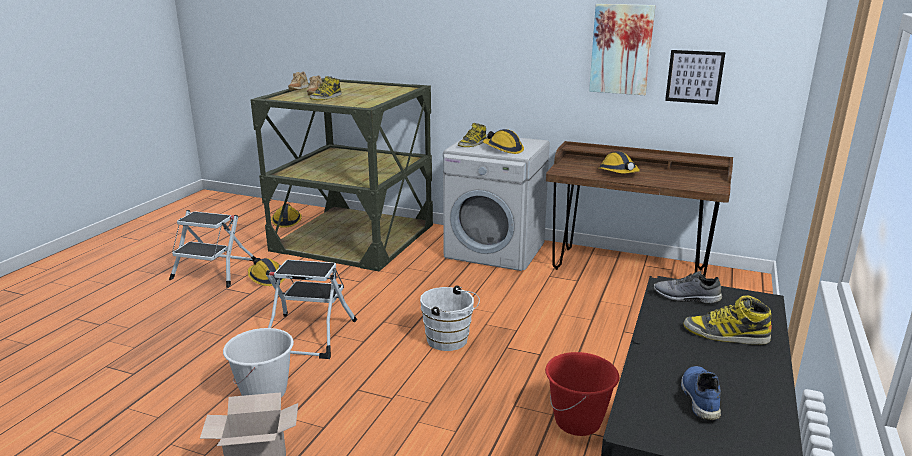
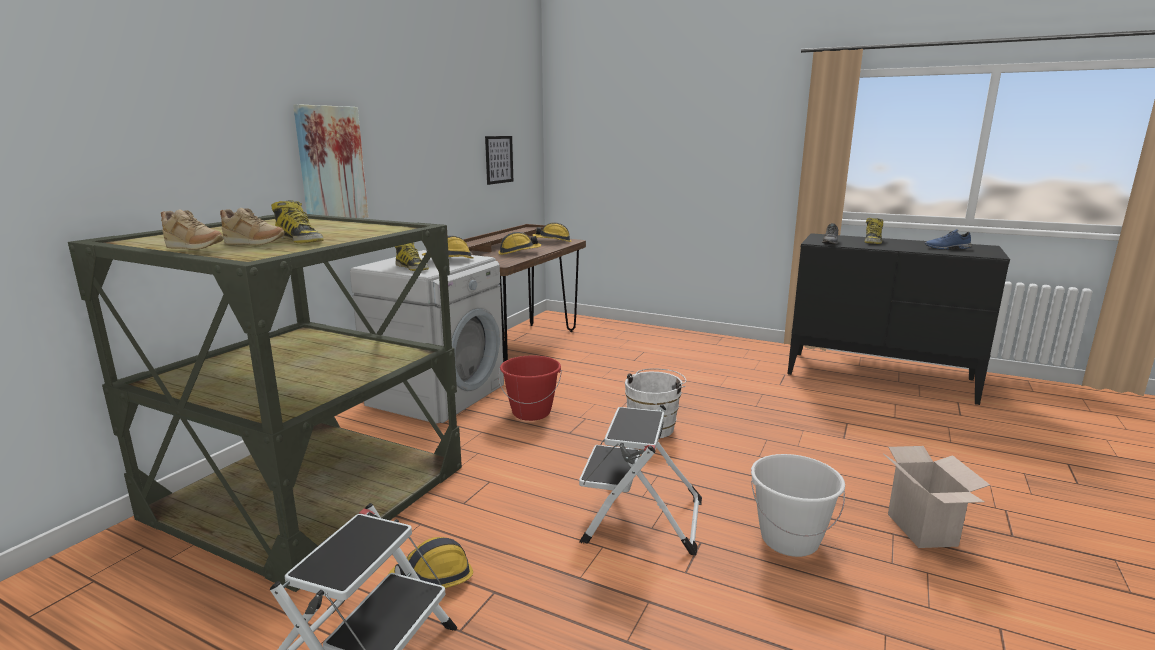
camera: 85 degrees left, 5 degrees down
(287, 221) = (129, 581): hard hat -> hard hat (552, 241)
(578, 422) = (768, 387): red bucket -> red bucket (531, 412)
(621, 49) = (457, 138): picture -> picture (331, 165)

